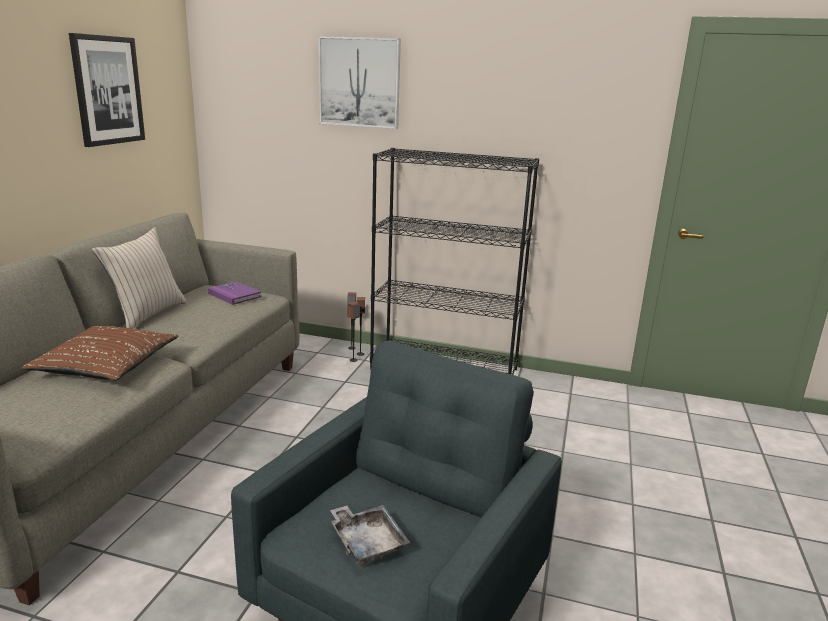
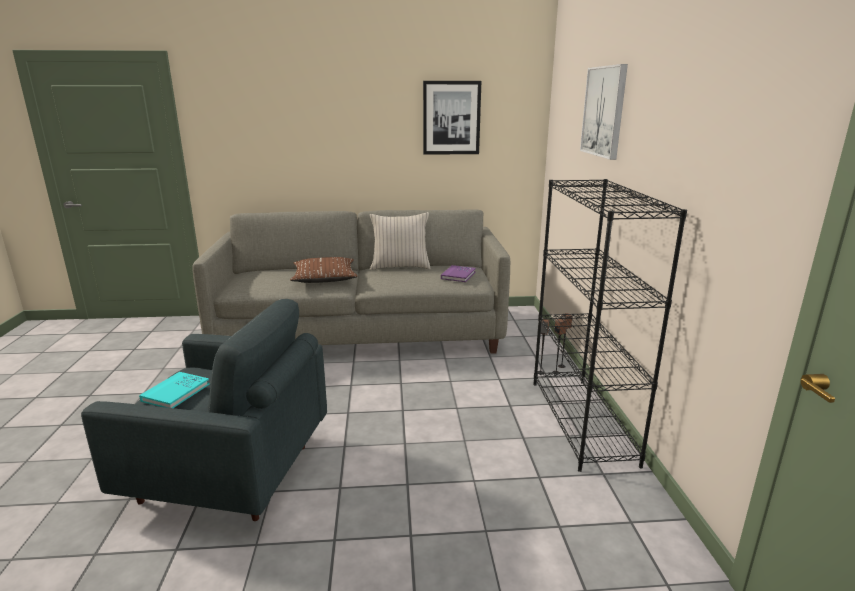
camera: 70 degrees right, 0 degrees up
(367, 542) = (176, 392): grey tray -> turquoise book

